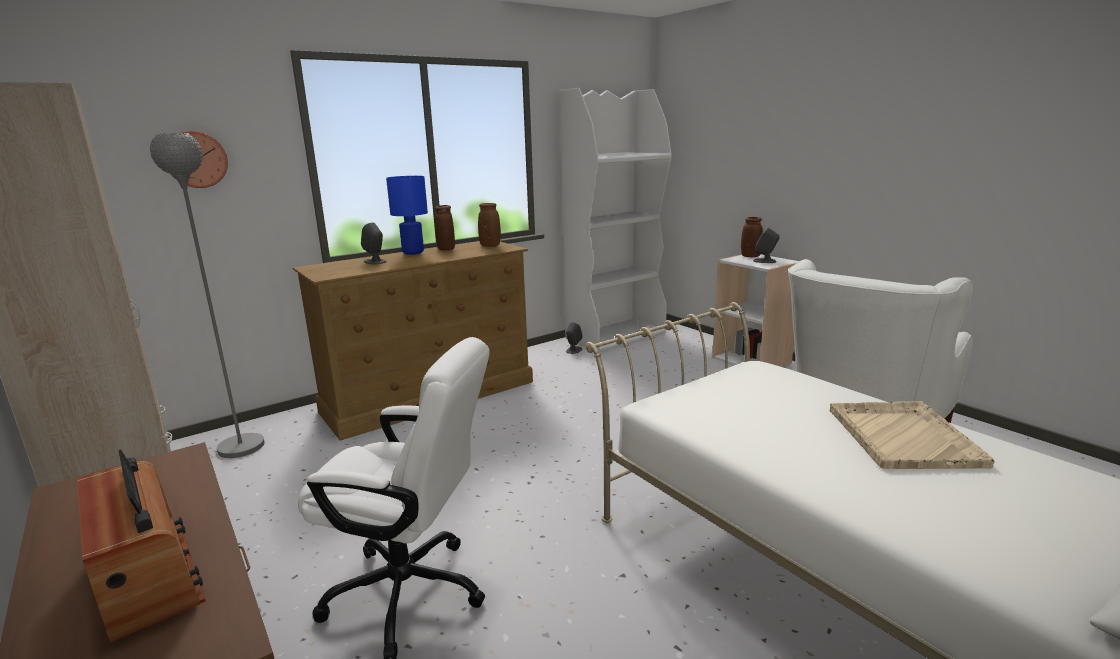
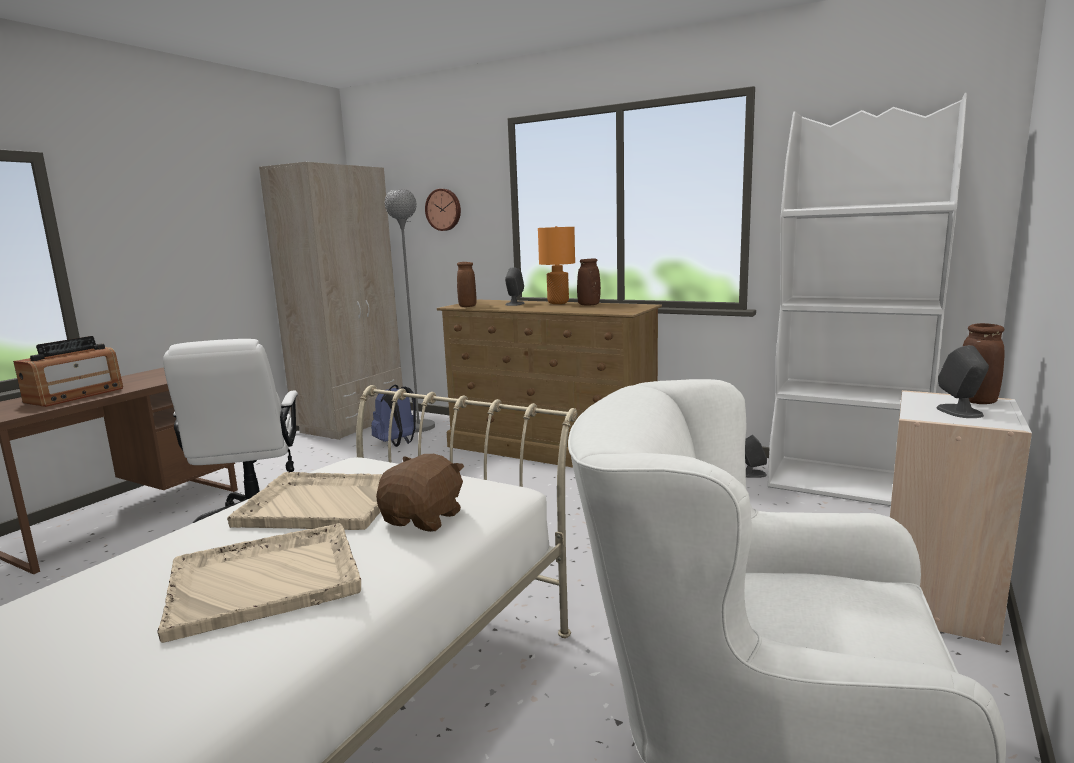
camera: 65 degrees right, 5 degrees down
(273, 467) = (397, 443): none -> blue backpack
(413, 253) = (558, 303): blue table lamp -> orange table lamp
(490, 246) = (625, 308): brown vase -> brown vase (467, 306)
(766, 415) = (320, 503): none -> beige tray
(808, 387) = (424, 519): none -> brown plush toy

